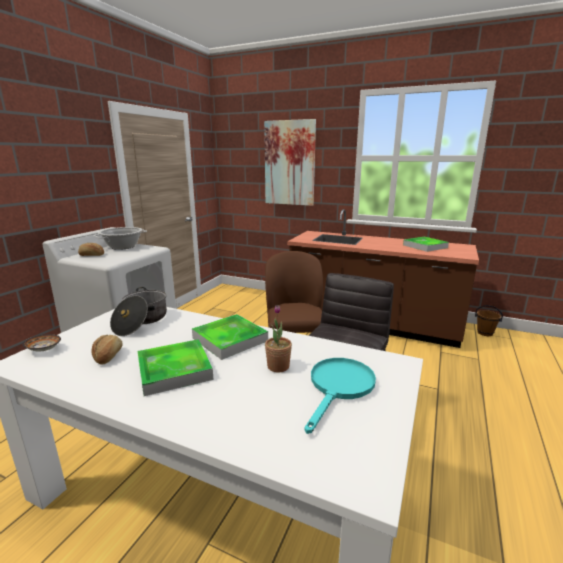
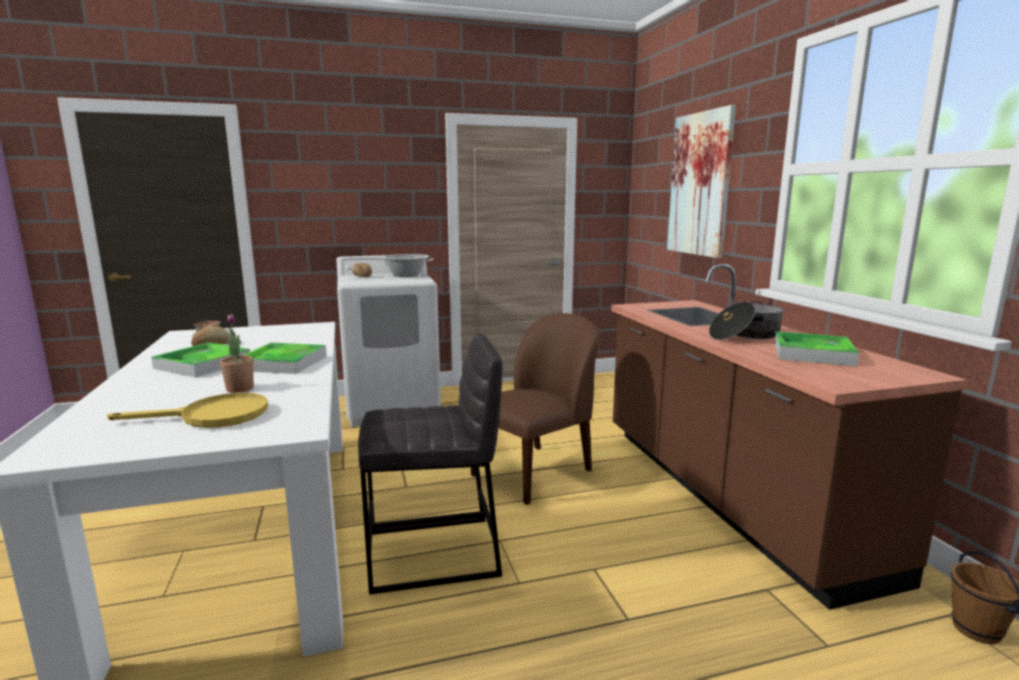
camera: 50 degrees right, 5 degrees down
(141, 321) = (289, 334): cooking pot -> cooking pot (744, 335)
(339, 387) = (213, 416): turquoise frying pan -> yellow frying pan

